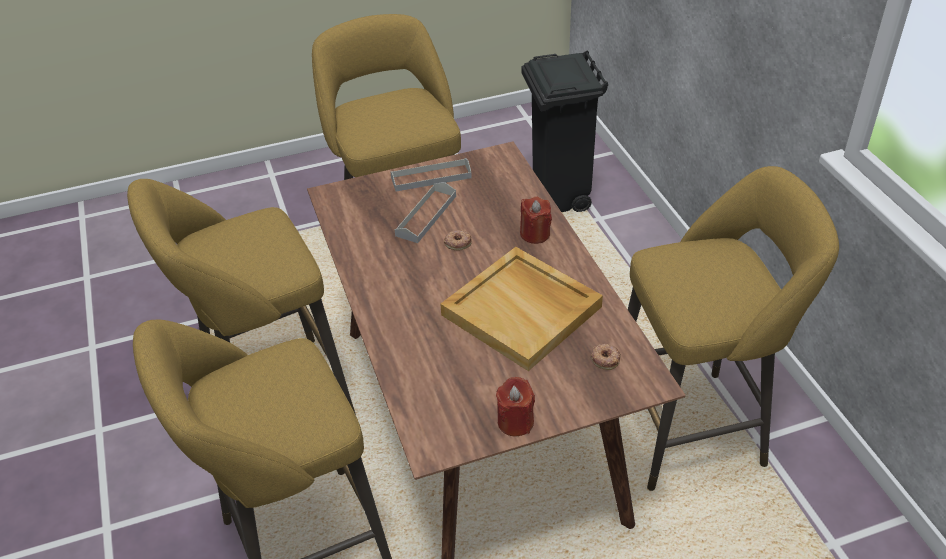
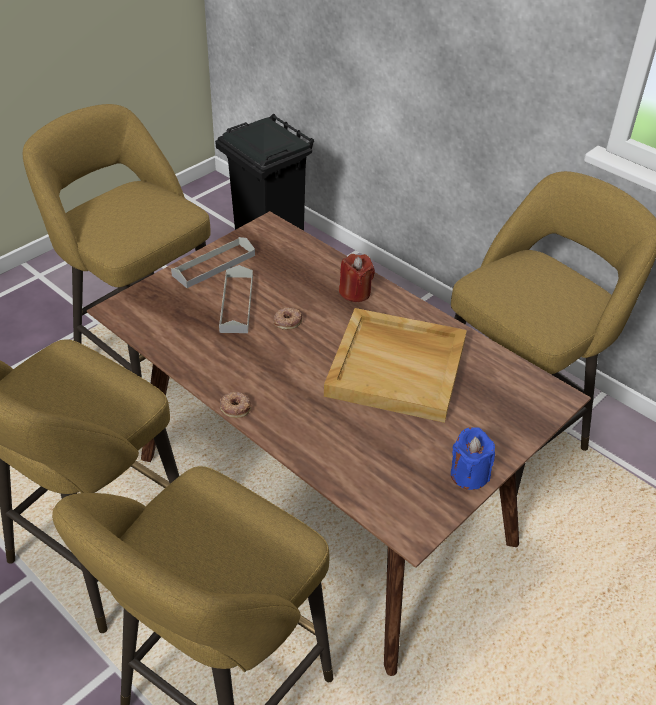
camera: 30 degrees left, 0 degrees up
(515, 422) = (469, 475): red candle -> blue candle
(605, 358) = (502, 388): donut -> donut (235, 407)

